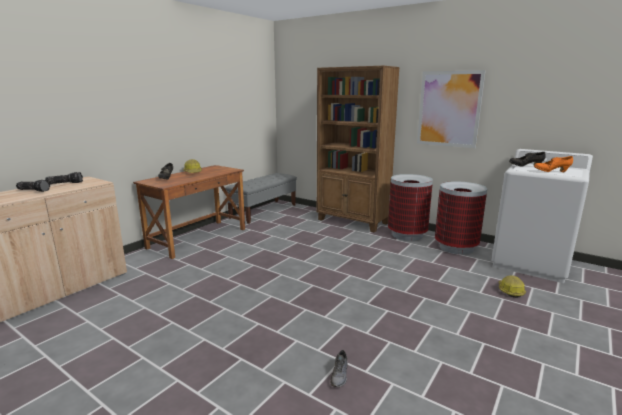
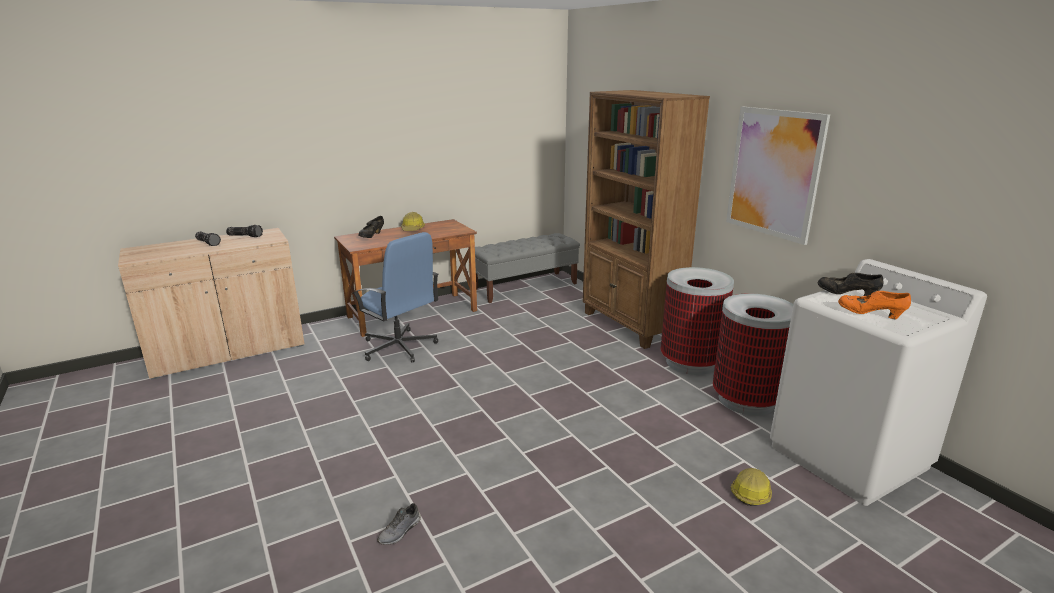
camera: 25 degrees right, 5 degrees up
(210, 260) = (399, 347): none -> blue office chair

